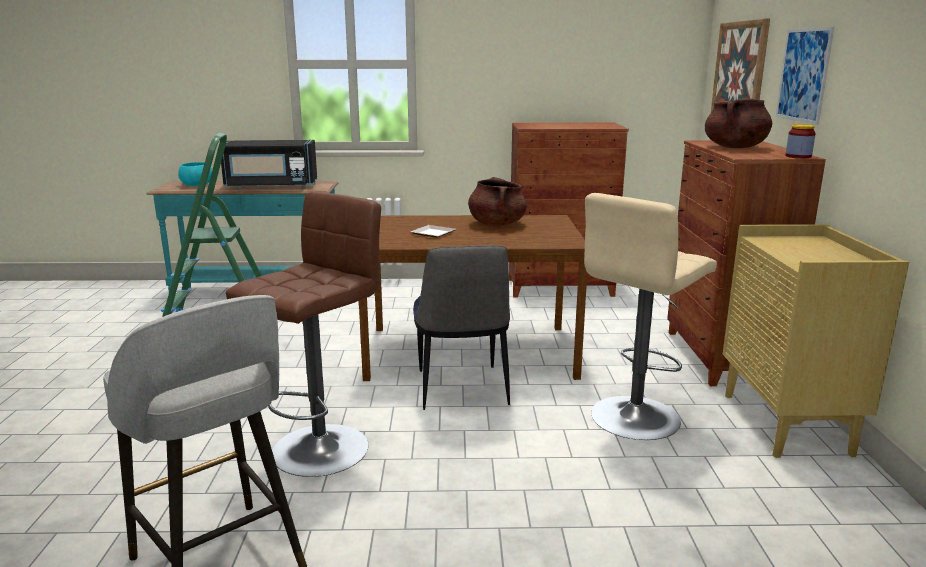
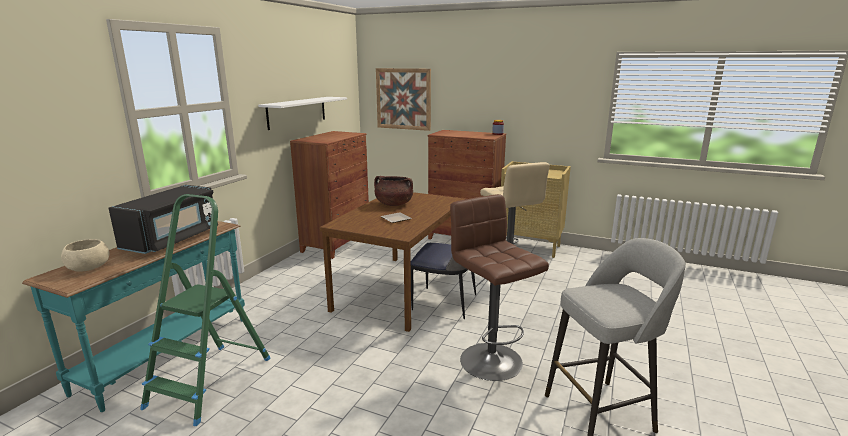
camera: 65 degrees left, 0 degrees up
(196, 185) = (88, 268): turquoise bowl -> beige bowl
(538, 85) = (297, 112): none -> white shelf
(735, 147) = (462, 134): brown cooking pot -> none
(803, 75) = (471, 97): picture -> none

